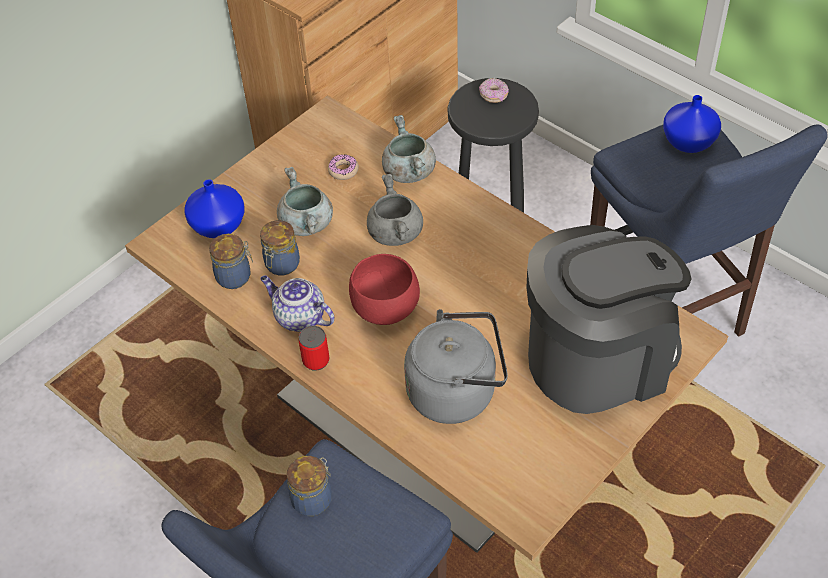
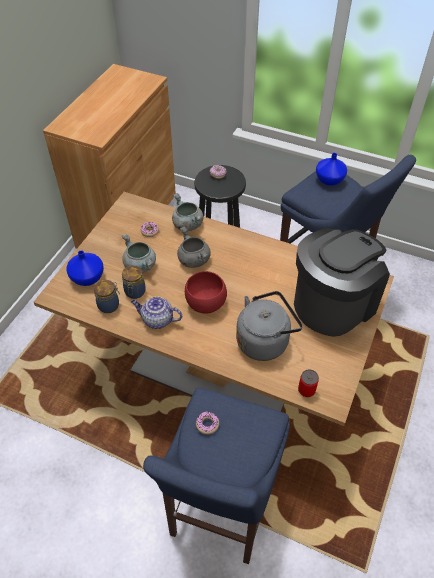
camera: 20 degrees left, 0 degrees up
(313, 499) = (207, 424): jar -> donut
(316, 360) = (177, 342): can -> can (306, 390)

